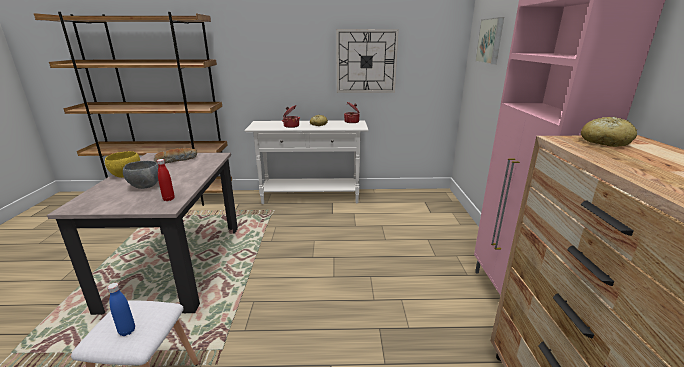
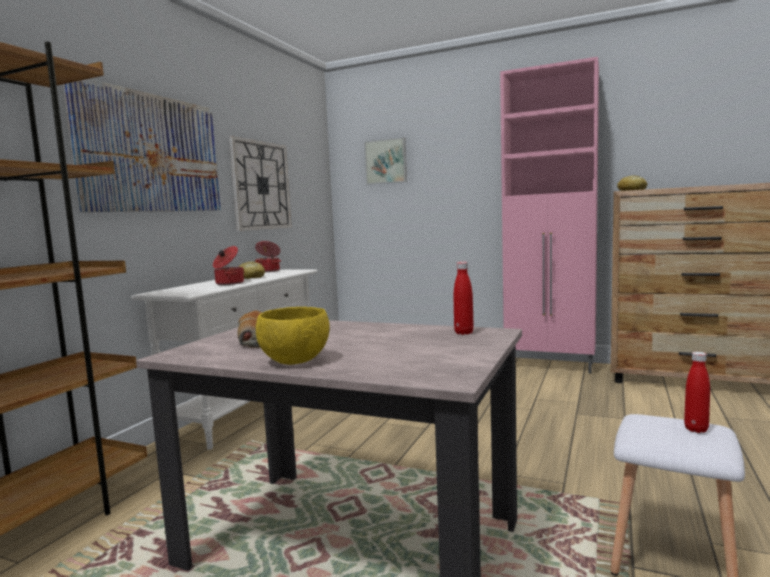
camera: 65 degrees left, 15 degrees down
(127, 331) = (696, 429): blue bottle -> red bottle
(145, 186) = (386, 346): grey bowl -> none
(272, 47) = (152, 153): none -> picture

